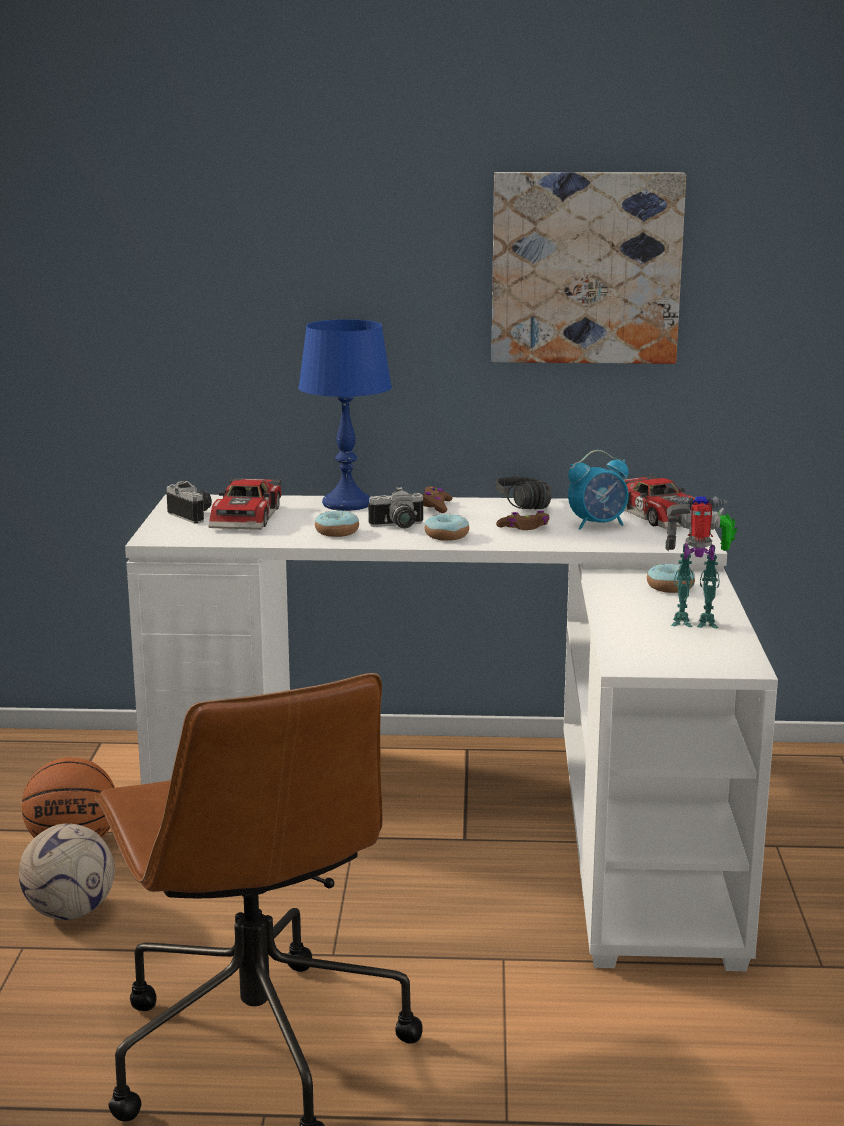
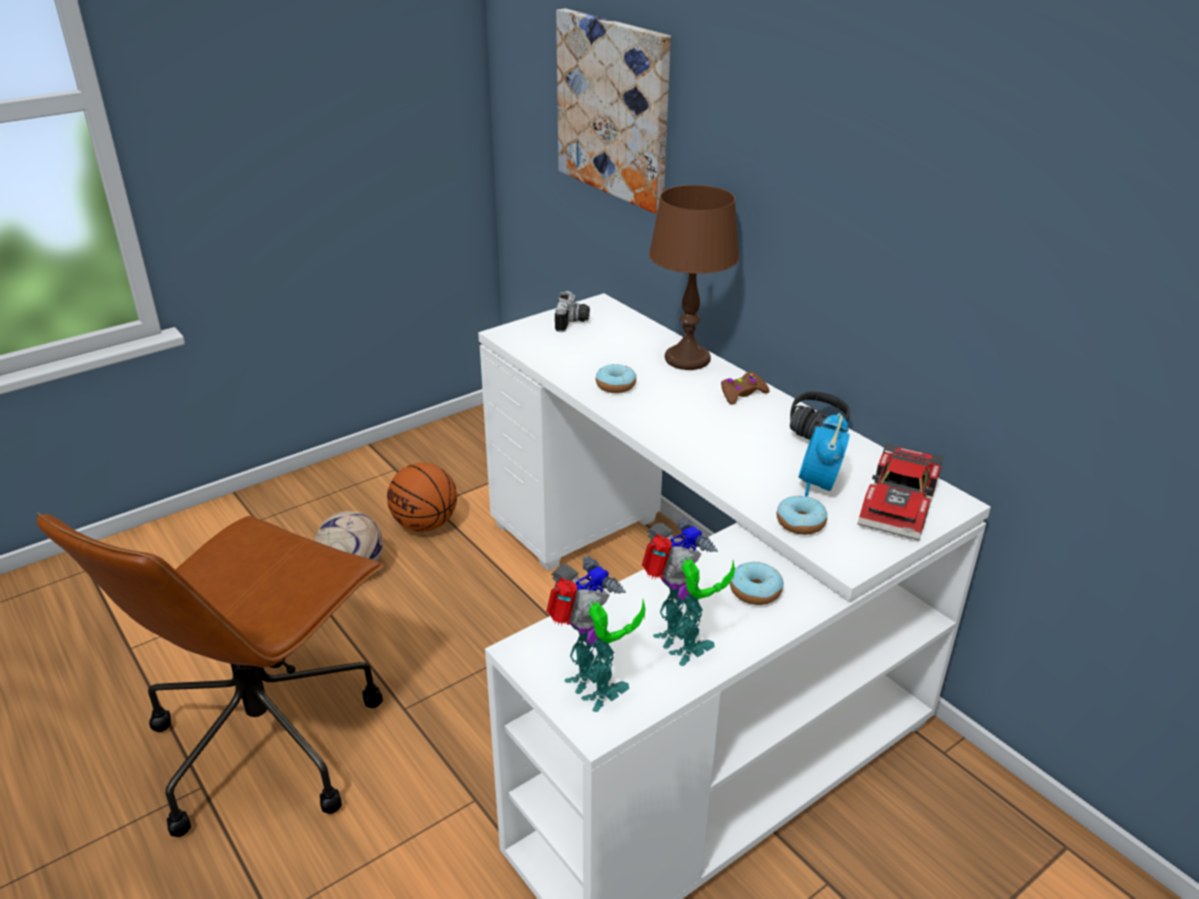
camera: 50 degrees right, 15 degrees up
(250, 517) = (598, 341): toy car -> none
(347, 504) = (688, 359): blue table lamp -> brown table lamp
(398, 526) = (667, 402): camera -> none
(446, 536) = (676, 431): donut -> donut (800, 523)
(524, 528) = (752, 455): brown game controller -> none
(585, 268) = (931, 204): picture -> picture (614, 108)
(598, 525) = (819, 485): alarm clock -> alarm clock turned 75 degrees clockwise
(705, 658) = (593, 691): none -> toy robot

